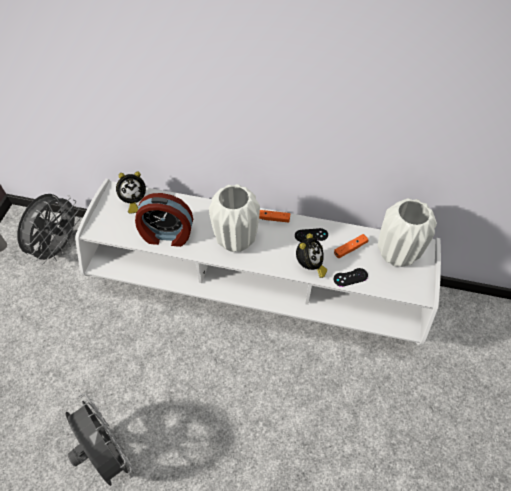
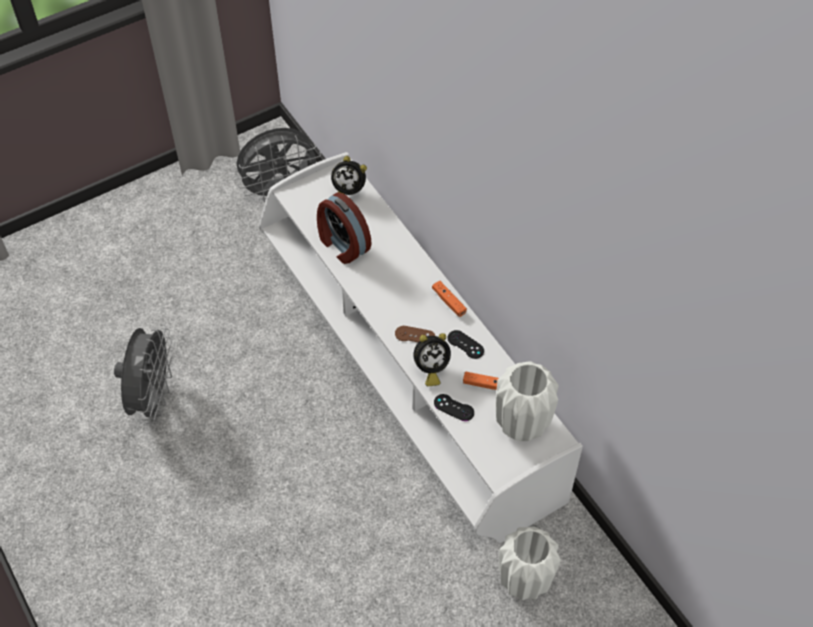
camera: 45 degrees right, 0 degrees up
(236, 240) = (395, 296): white vase -> white vase (525, 582)
(277, 254) = (415, 336): none -> brown game controller

